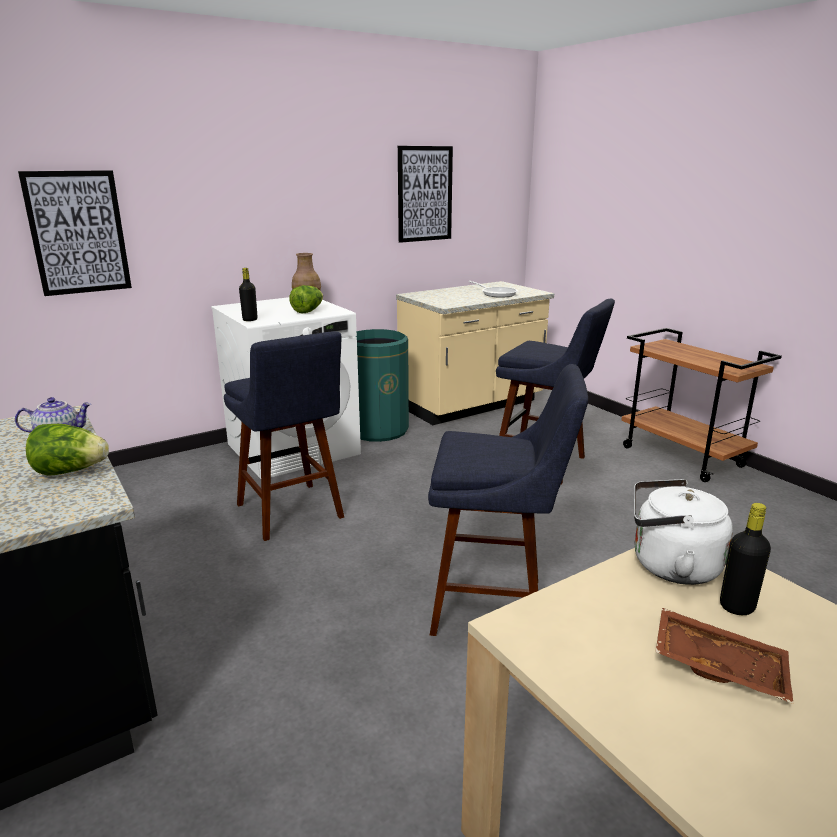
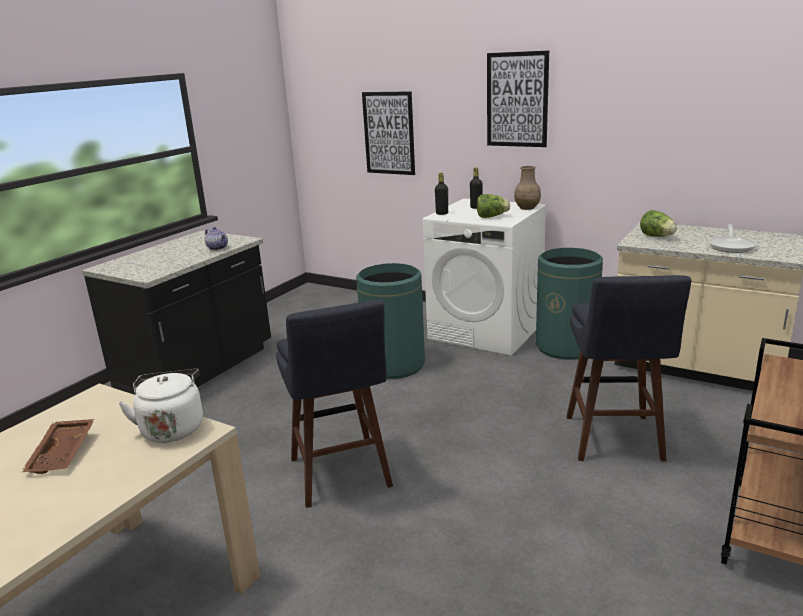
camera: 65 degrees right, 0 degrees up
(71, 471) = (178, 262): lettuce -> lettuce (657, 237)
(292, 514) = (394, 365): blue stool -> green trash can
(424, 194) = (696, 117): picture -> picture (517, 100)
(737, 606) = (127, 455): black bottle -> black bottle (476, 207)

